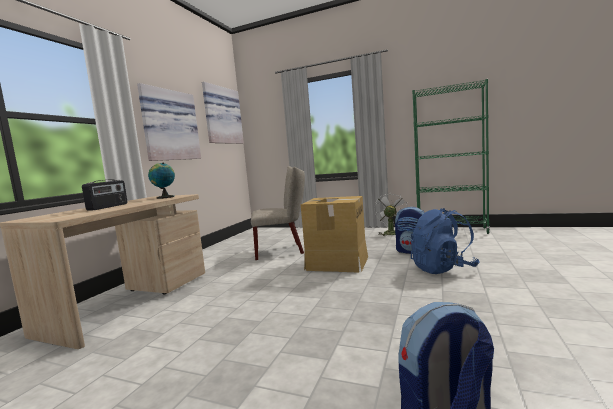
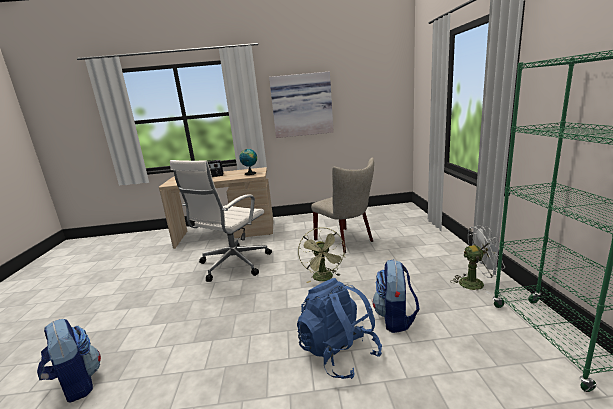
camera: 65 degrees right, 10 degrees up
(221, 115) = (377, 82): picture -> none
(240, 299) = (232, 264): none -> white office chair
(337, 263) = (324, 278): cardboard box -> green fan

